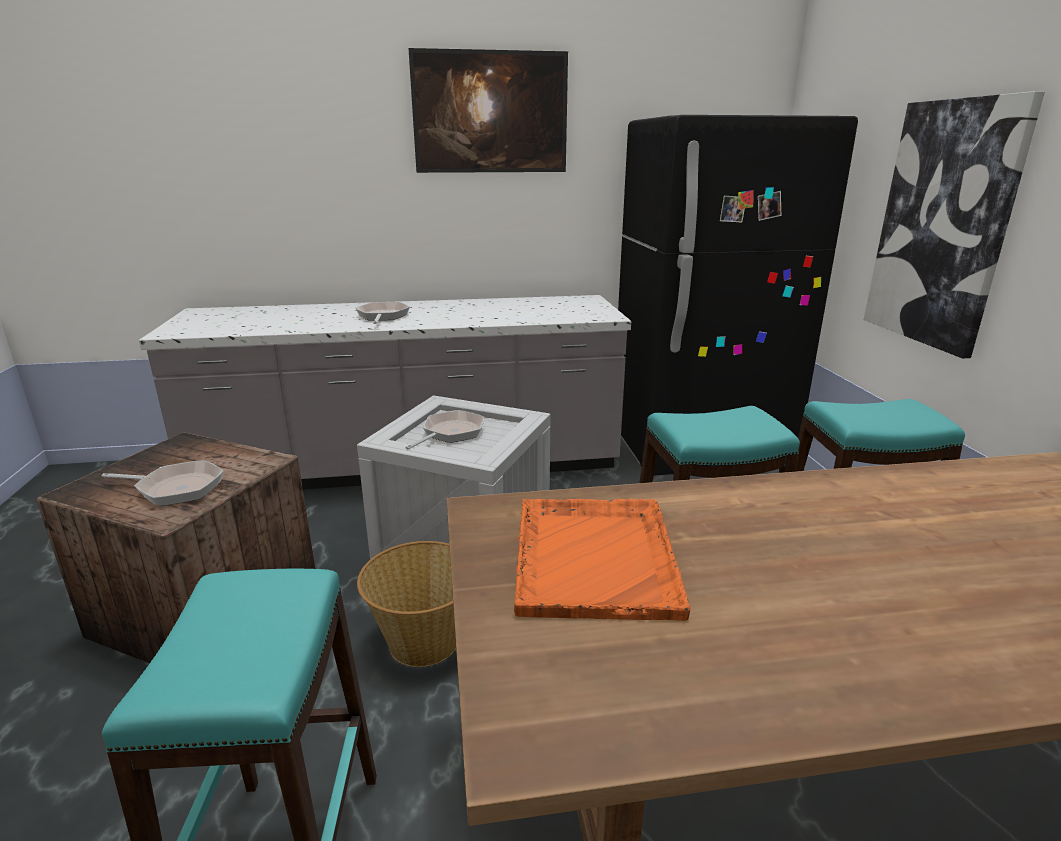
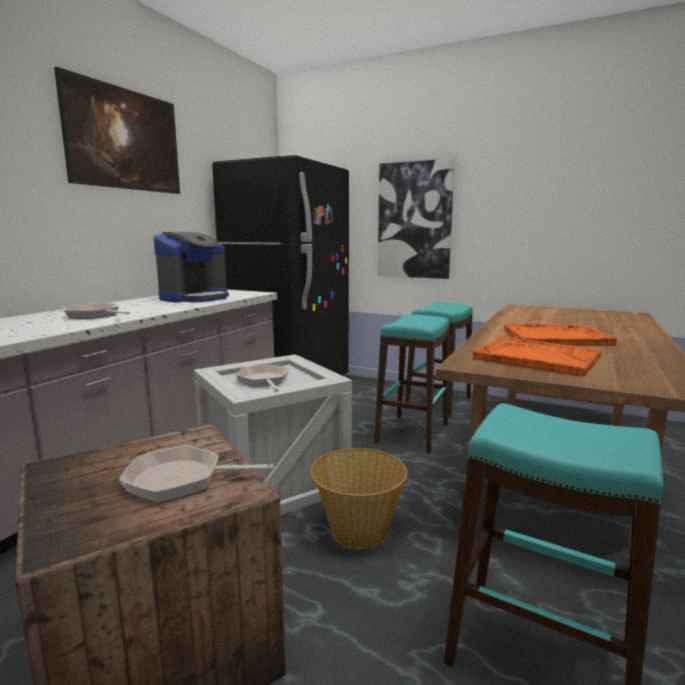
camera: 55 degrees left, 10 degrees down
(176, 488) = (181, 480): frying pan -> frying pan turned 135 degrees counterclockwise
(523, 310) = (195, 298): none -> coffee machine
(796, 553) = (556, 337): none -> orange tray

